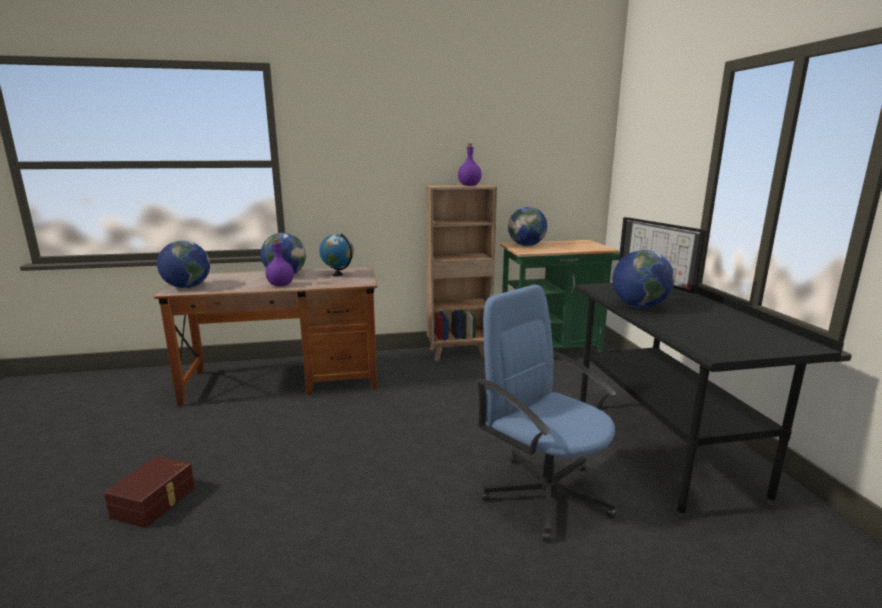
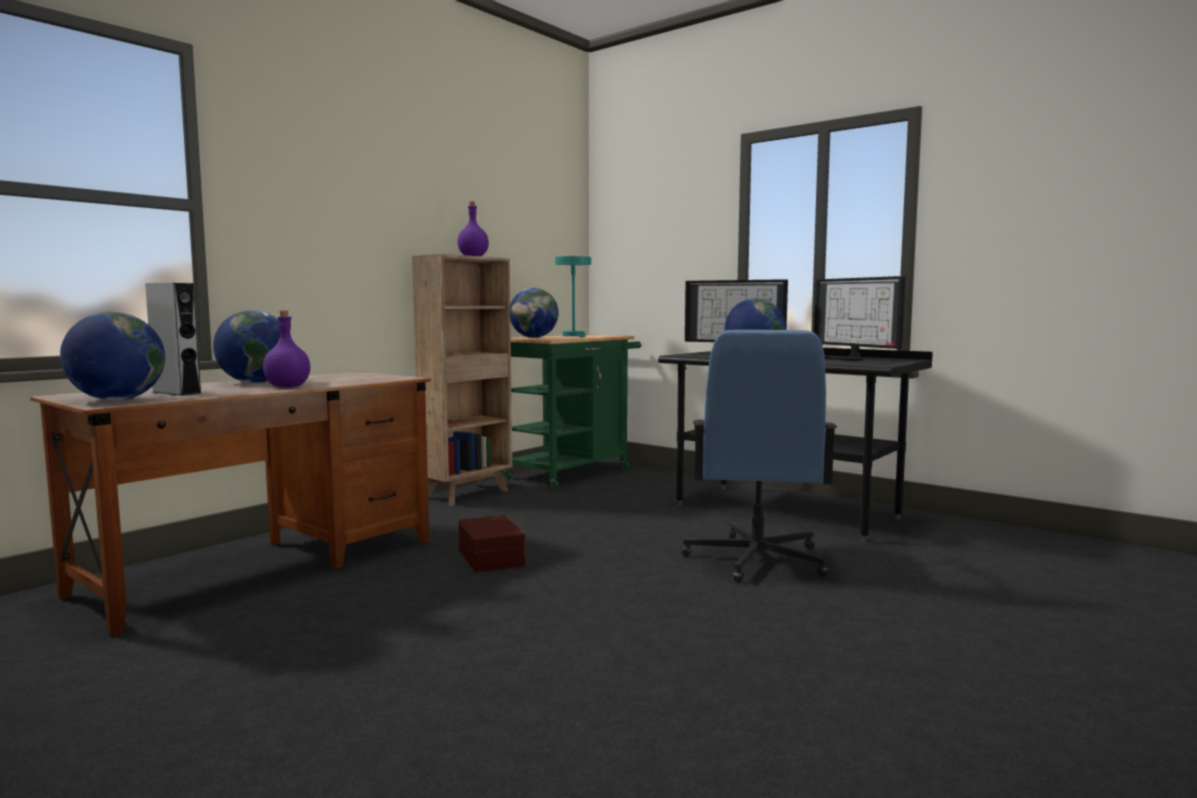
camera: 40 degrees left, 10 degrees down
(155, 502) = (327, 716): brown storage box -> brown storage box (493, 557)
(226, 282) = (176, 392): none -> grey speaker
(338, 275) = (340, 377): globe -> none
(545, 494) = (755, 560): blue office chair -> blue office chair turned 90 degrees counterclockwise
(568, 245) = (575, 336): none -> turquoise table lamp
(732, 327) = (846, 359): none -> monitor

